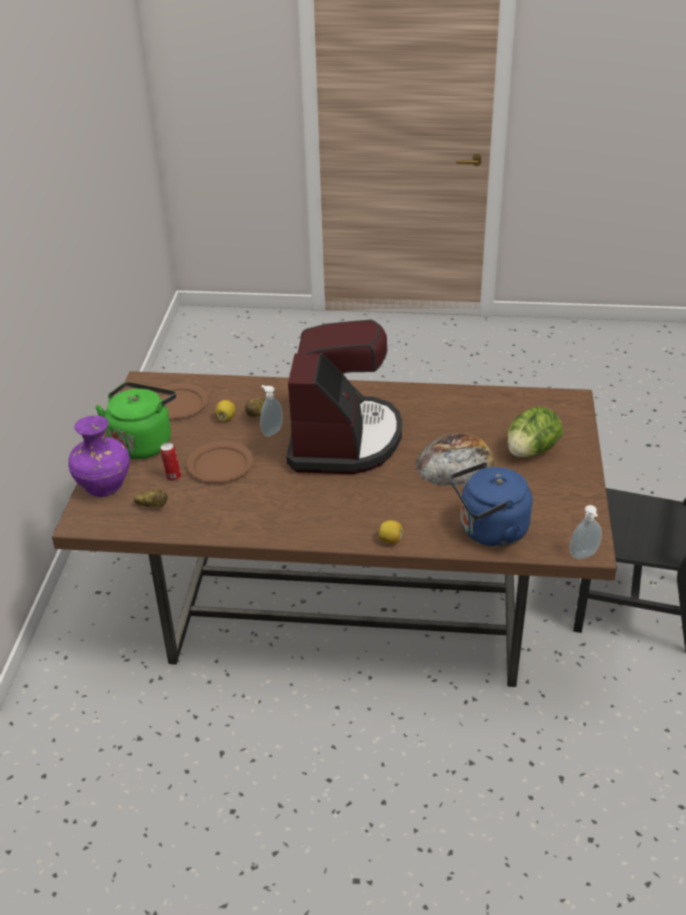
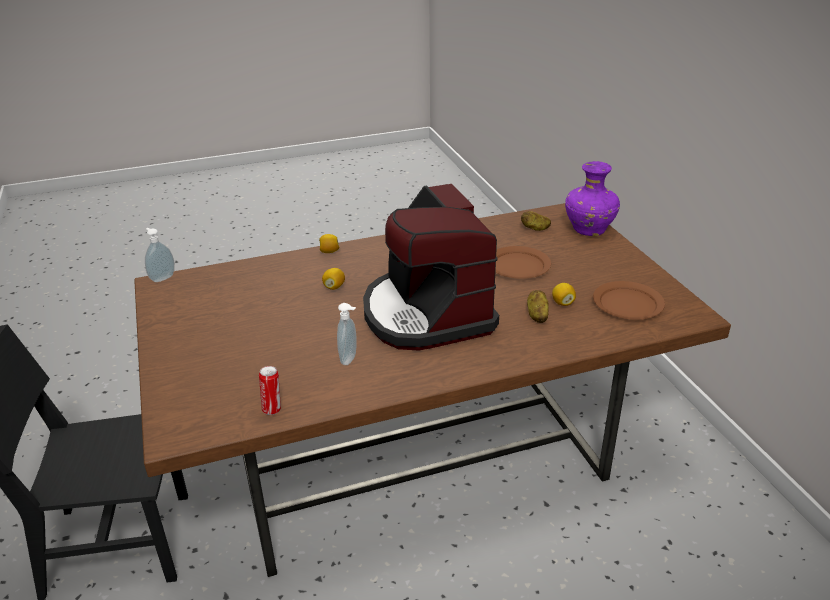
camera: 155 degrees right, 5 degrees down
(142, 442) = (608, 264): green kettle -> none
(173, 477) = (546, 248): can -> can (272, 409)
(271, 431) = (504, 303): soap dispenser -> soap dispenser (350, 359)
(408, 490) = (334, 287): none -> lemon
(455, 462) = (300, 321): bread -> none
(489, 531) = (248, 275): blue kettle -> none
(531, 451) = (220, 352): lettuce -> none

